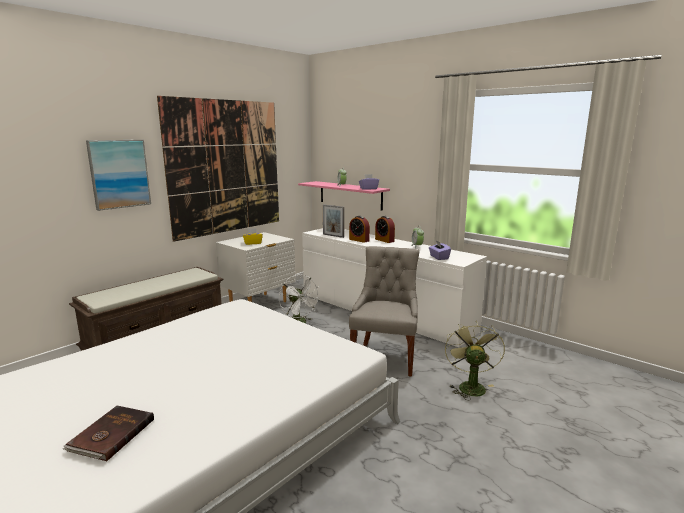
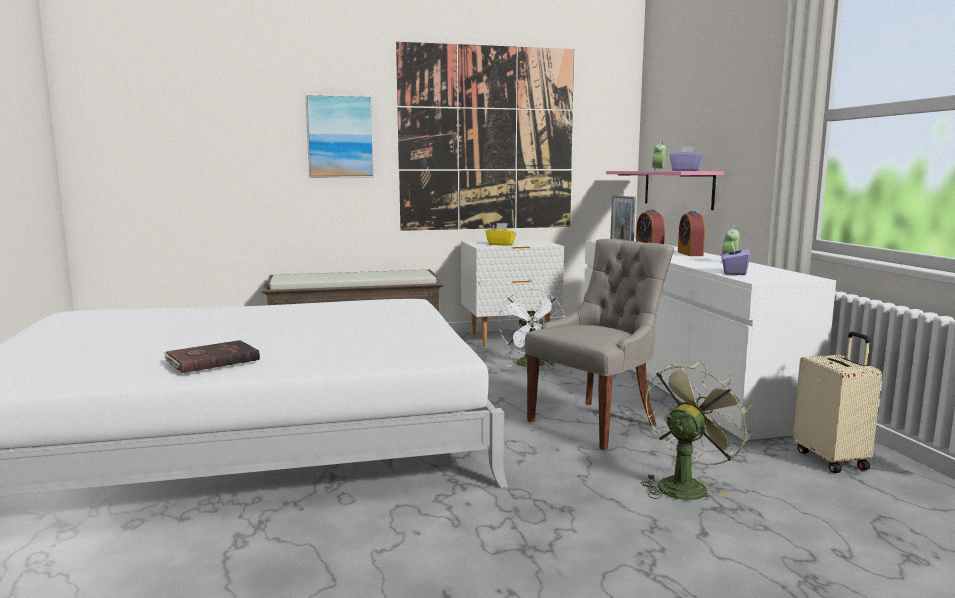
camera: 35 degrees right, 5 degrees down
(111, 435) = (112, 353): brown book -> brown book (212, 360)
(501, 347) = (832, 460): none -> beige suitcase

